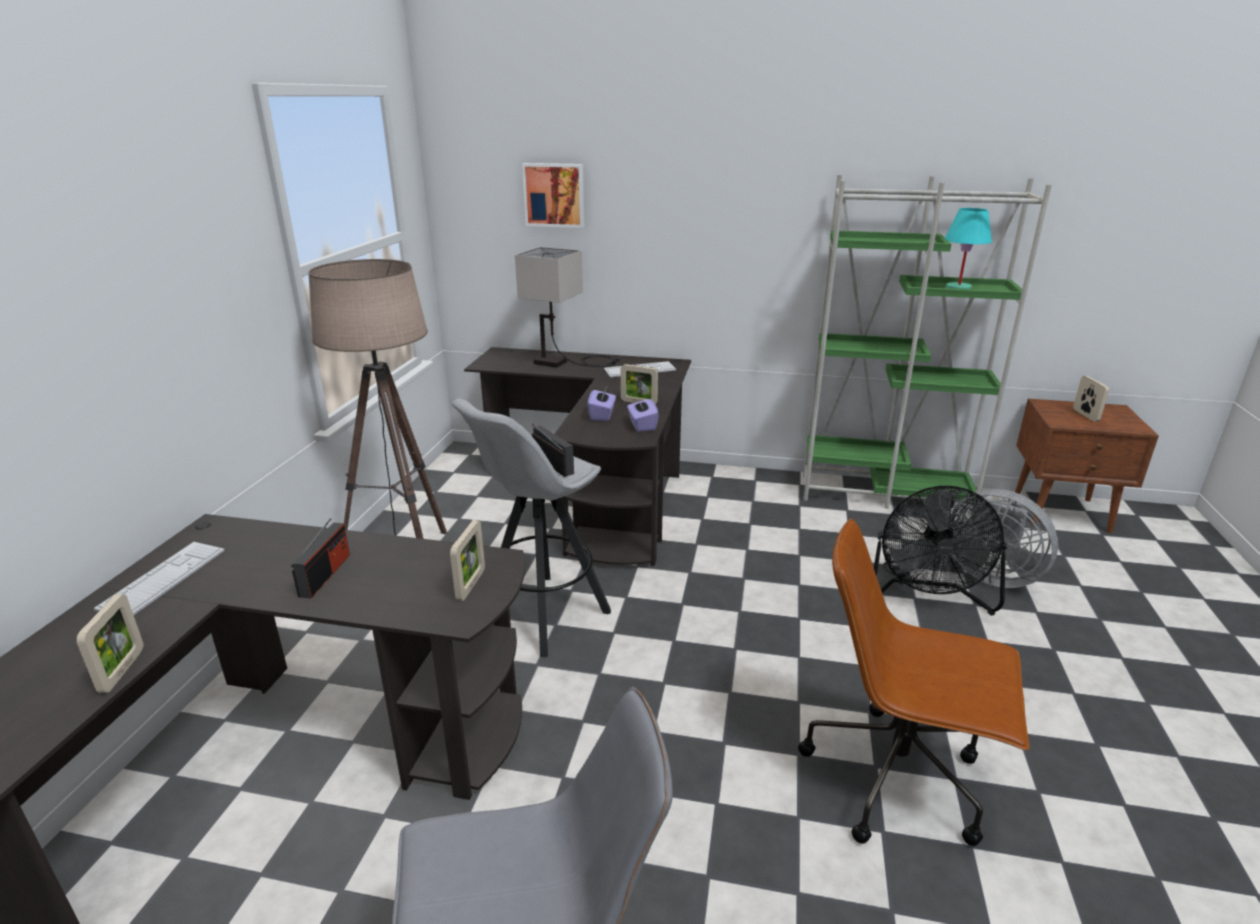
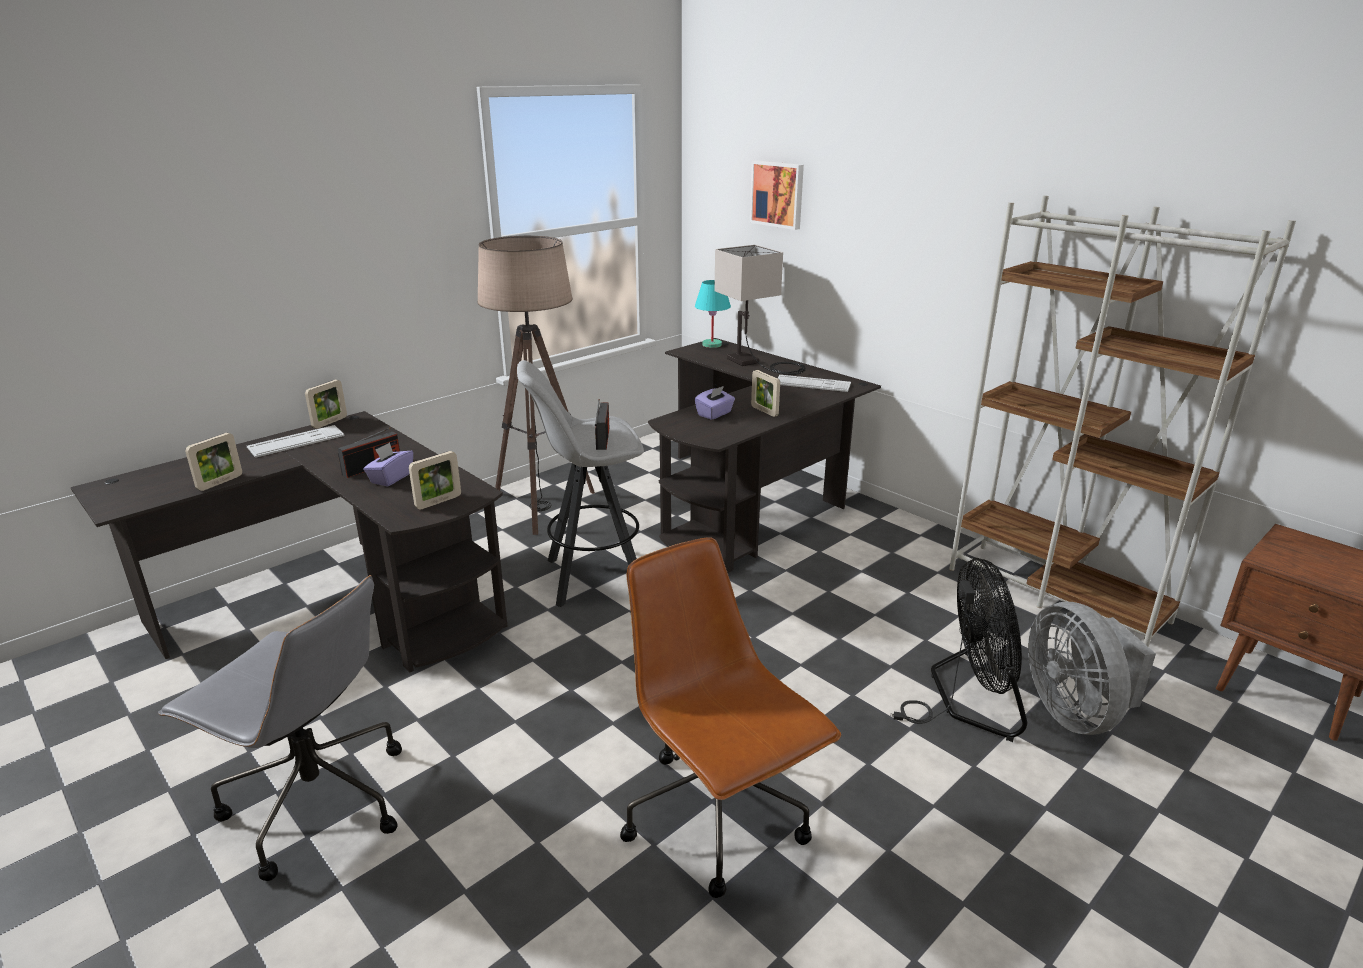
camera: 35 degrees right, 0 degrees up
(642, 425) = (734, 430): purple tissue box -> purple tissue box (391, 478)
(885, 495) = (1056, 595): green bookcase -> brown bookcase
(922, 594) = (961, 697): black fan -> black fan turned 135 degrees counterclockwise
(958, 289) = (1159, 353): turquoise table lamp -> turquoise table lamp (711, 345)
(1085, 415) = (1329, 564): picture frame -> picture frame (330, 422)

